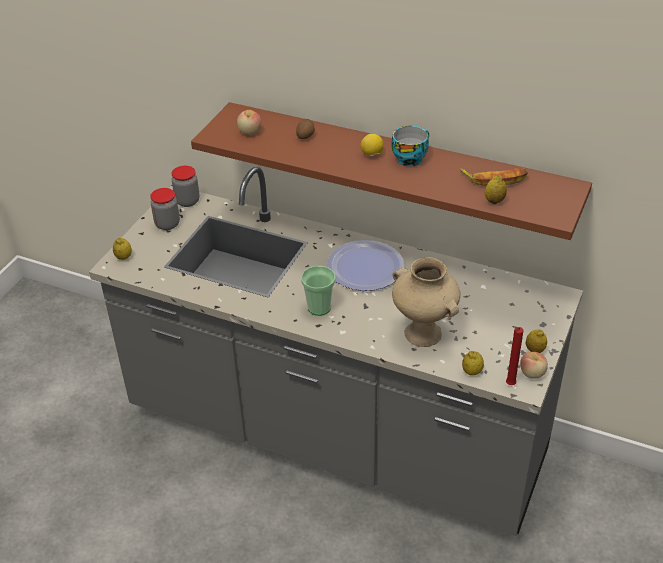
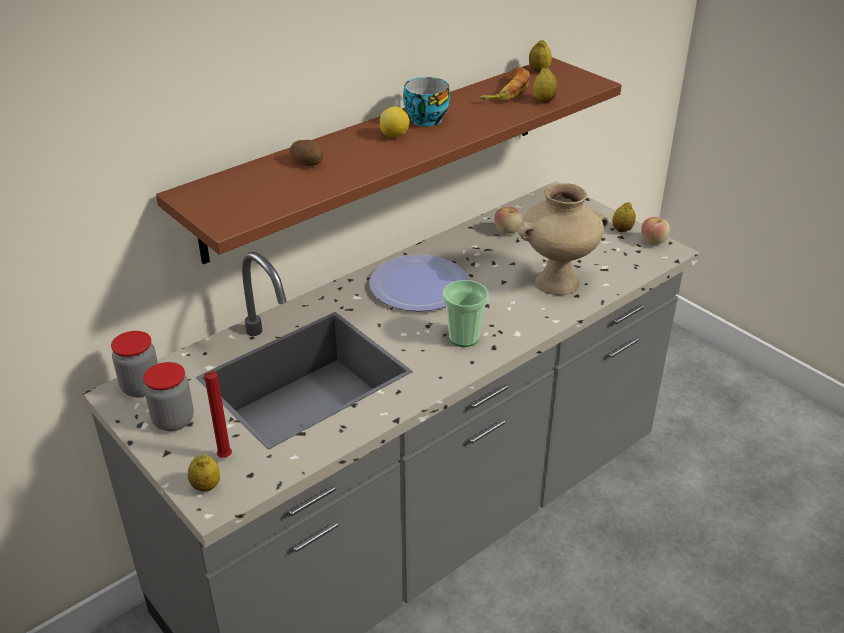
camera: 65 degrees left, 5 degrees down
(250, 132) = (253, 195): apple -> apple (508, 231)
(472, 372) = (632, 272): lemon -> lemon (539, 70)
(509, 385) = (662, 258): red candle -> red candle (224, 459)

